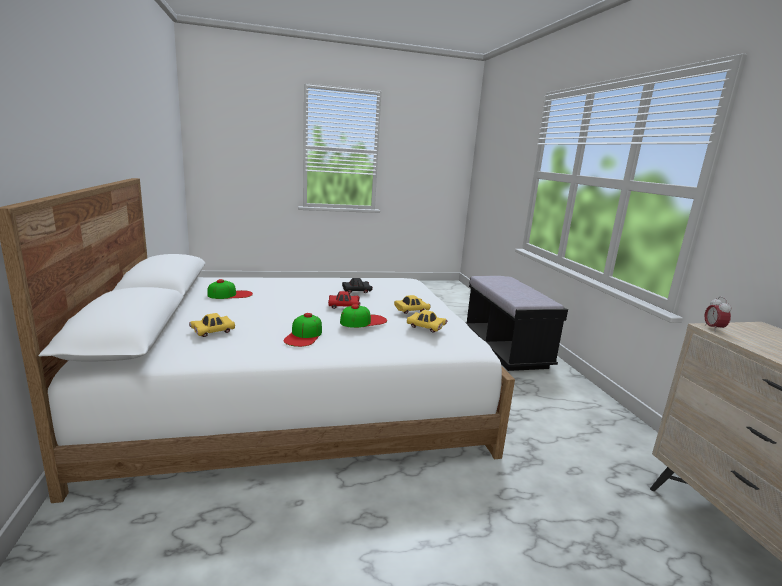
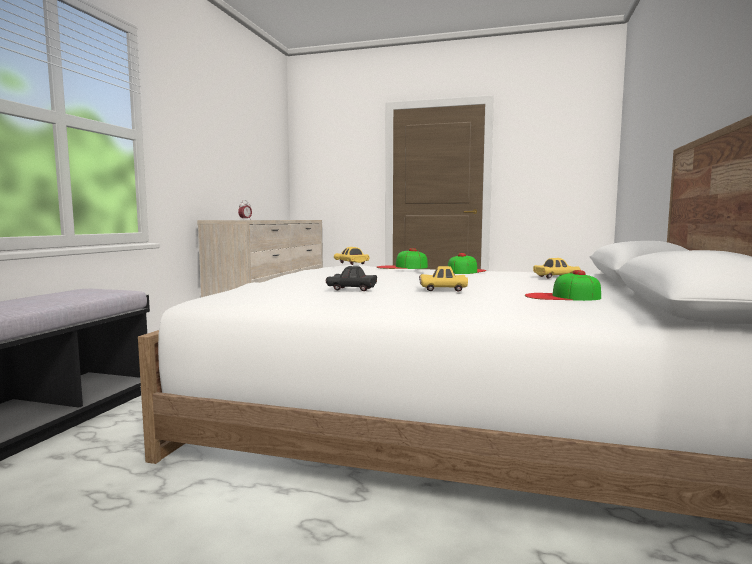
camera: 150 degrees left, 10 degrees down
(343, 307) = (402, 277): red toy car -> none
(411, 311) = (330, 272): yellow toy car -> yellow toy car (443, 290)

